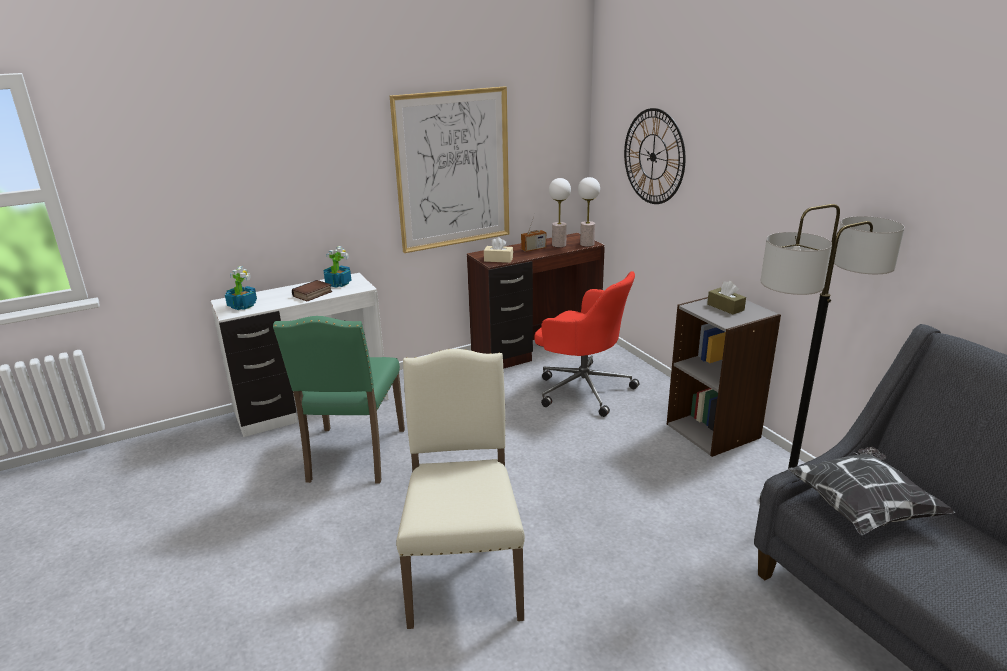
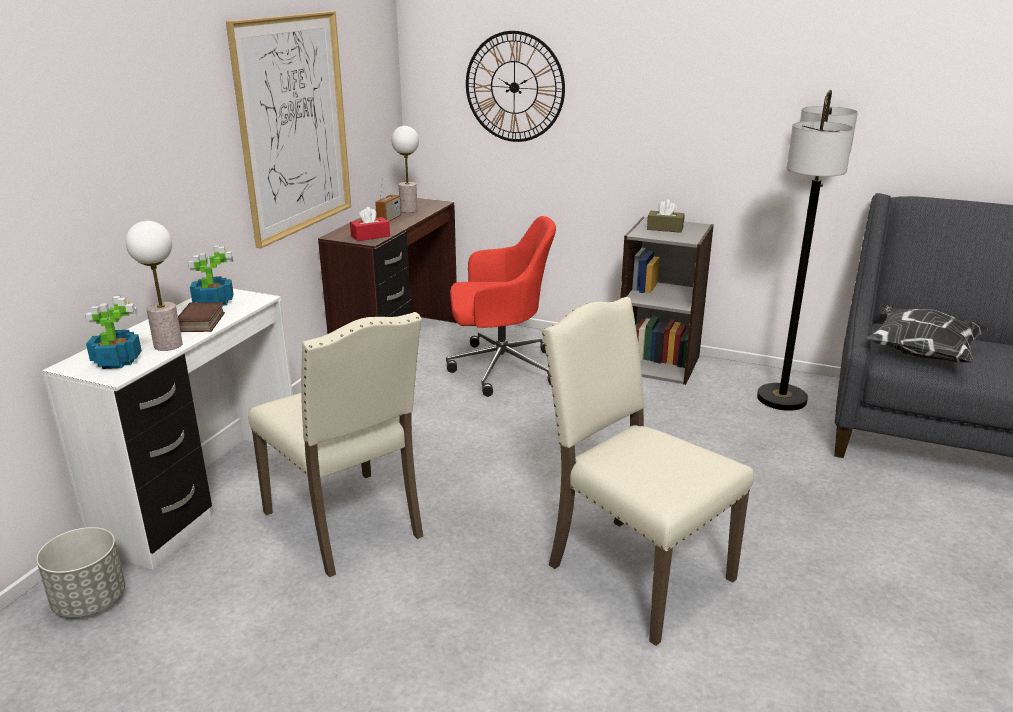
camera: 40 degrees left, 0 degrees up
(203, 440) = (90, 601): none -> grey planter
(353, 456) = (348, 524): green chair -> beige chair
(498, 259) = (370, 236): beige tissue box -> red tissue box
(587, 244) = (436, 204): table lamp -> table lamp (167, 345)

